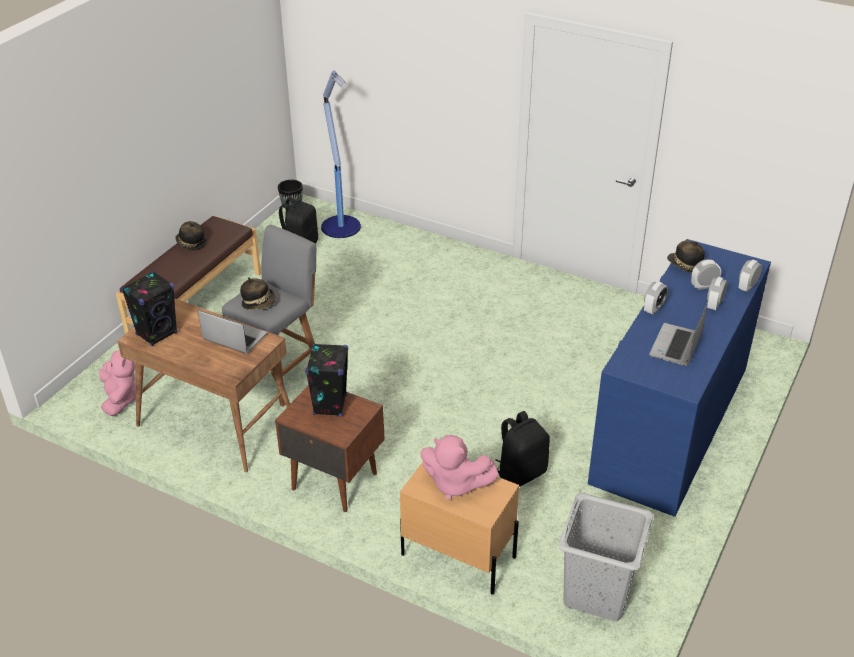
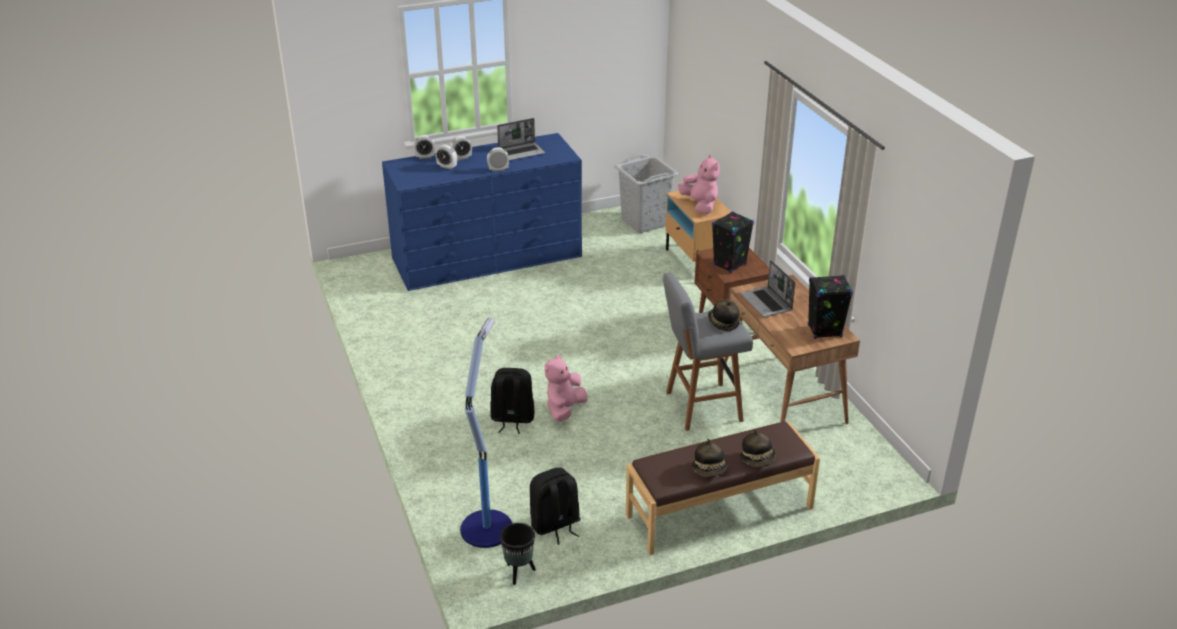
camera: 140 degrees left, 5 degrees down
(120, 399) = (849, 452): pink plush toy -> pink plush toy (564, 409)
(521, 472) = (610, 277): black backpack -> black backpack (512, 419)
(684, 266) = (434, 179): hat -> hat (758, 459)

